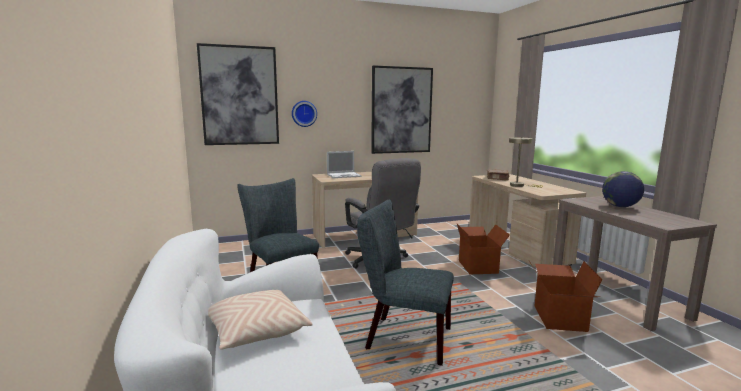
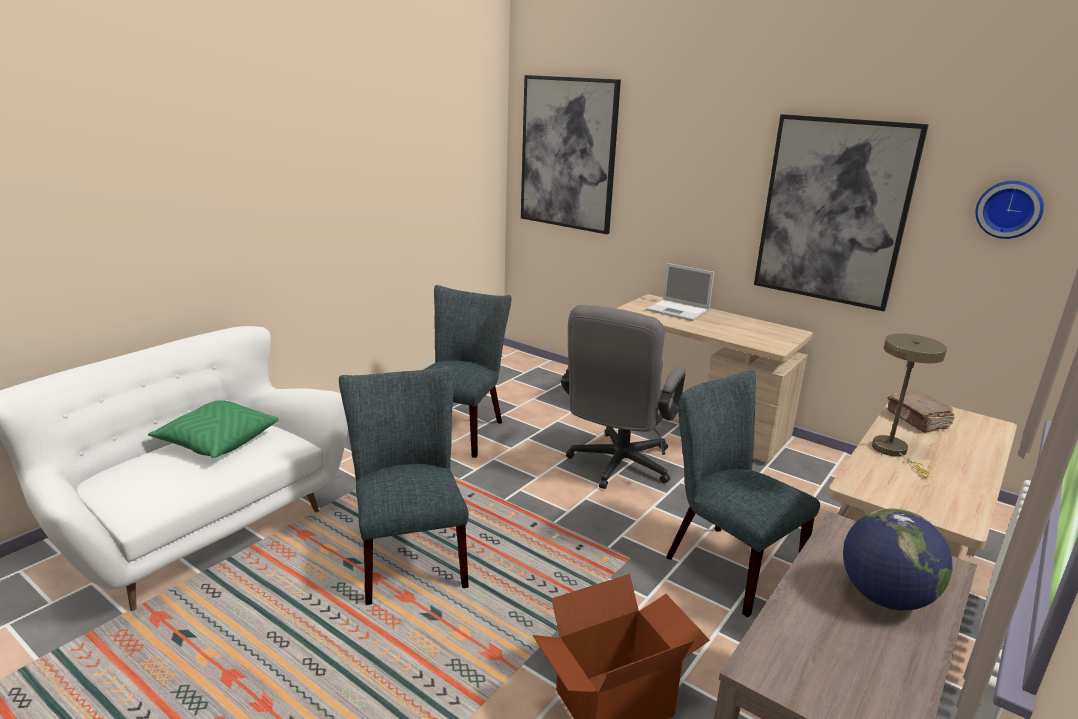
camera: 55 degrees right, 10 degrees up
(256, 331) = (217, 442): beige pillow -> green pillow
(304, 113) = (650, 192): wall clock -> wall clock (1009, 209)
(478, 267) = (725, 563): cardboard box -> grey chair

